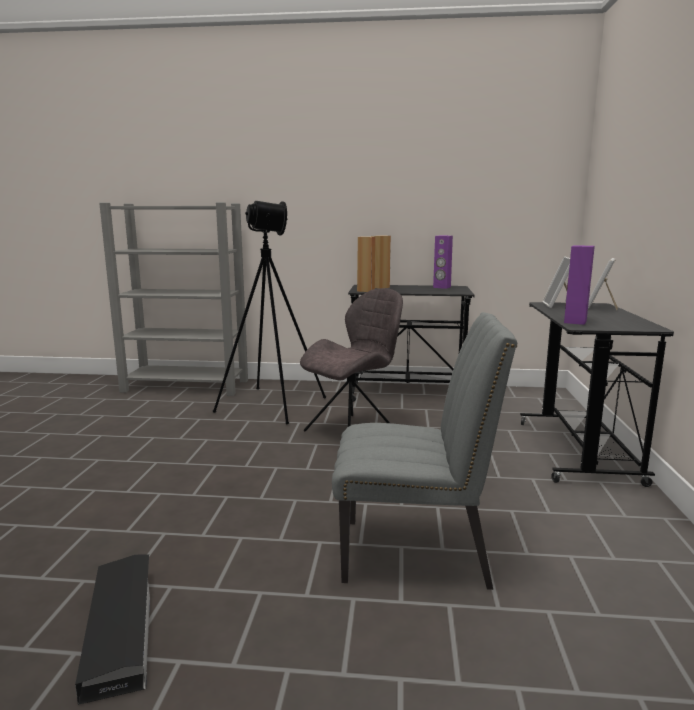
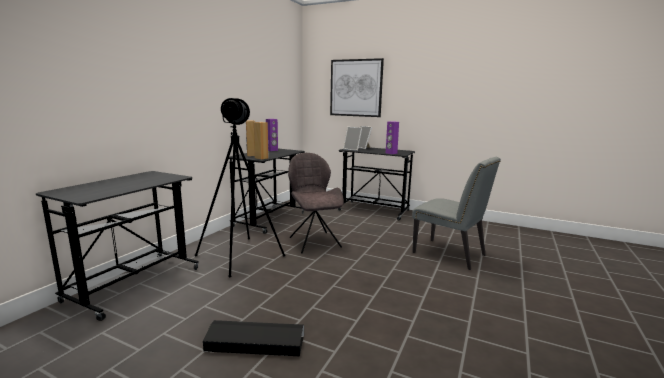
camera: 70 degrees left, 0 degrees up
(120, 629) = (507, 323): black storage box -> black storage box (255, 343)
(186, 386) = (135, 284): grey bookcase -> black desk
(413, 553) = (448, 253): grey chair -> grey chair turned 105 degrees clockwise
(631, 171) = (356, 88): none -> picture

